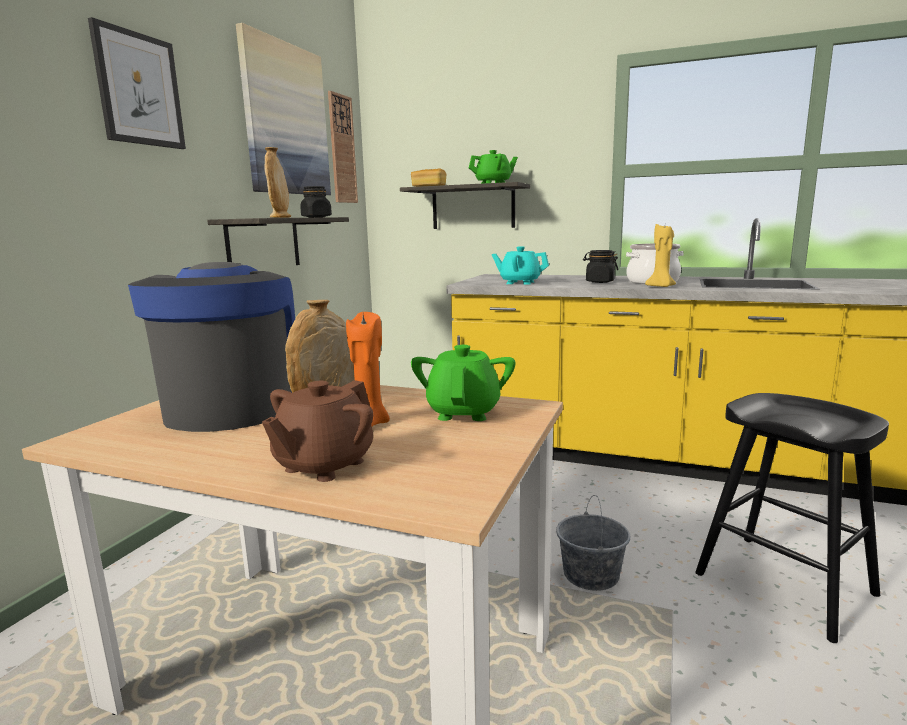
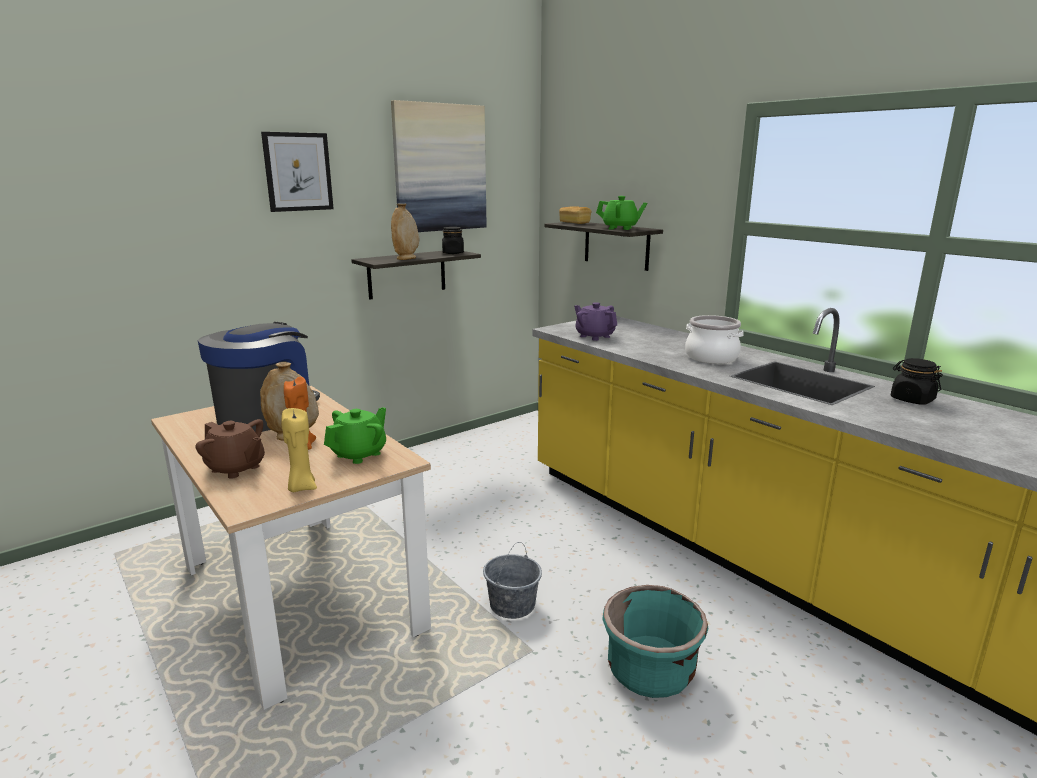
camera: 30 degrees right, 5 degrees up
(323, 465) = (236, 468): brown teapot -> brown teapot turned 120 degrees counterclockwise
(342, 149) = (509, 182): wall clock -> none
(519, 283) = (594, 336): turquoise teapot -> purple teapot
(599, 282) = (664, 348): black jar -> black jar (912, 400)
(661, 287) = (691, 368): yellow candle -> yellow candle (301, 487)
(783, 584) = (650, 671): black stool -> turquoise planter

